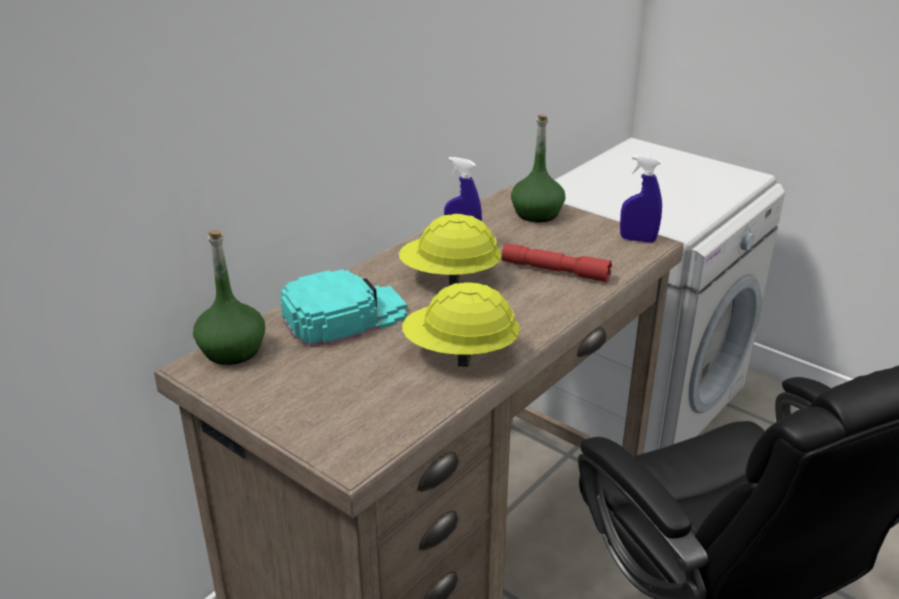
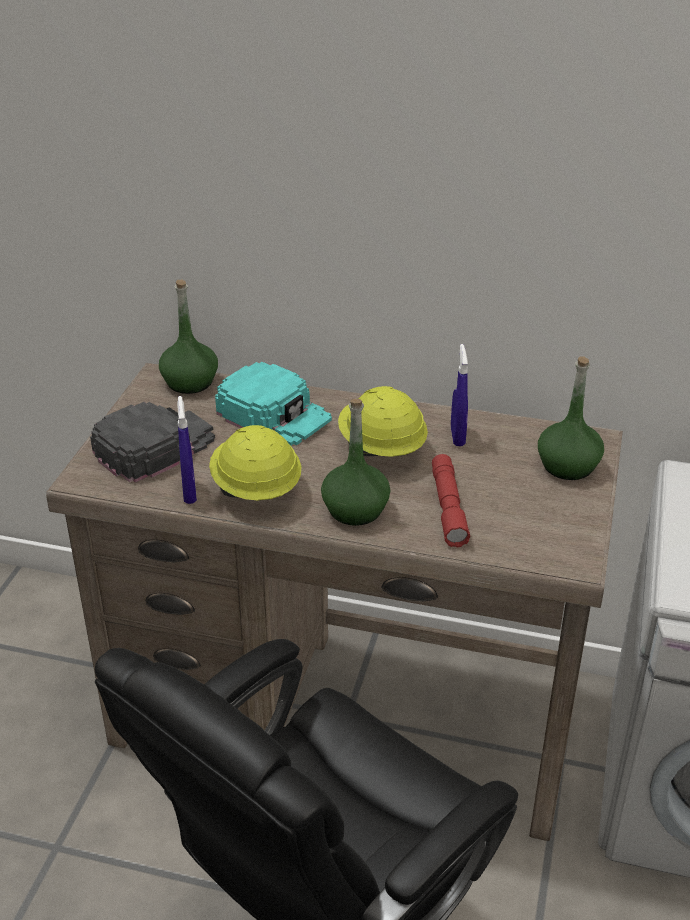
camera: 65 degrees right, 5 degrees up
(331, 398) = (154, 446): none -> black cap
(528, 311) = (355, 510): none -> green bottle
(637, 239) = (574, 550): blue spray bottle -> blue spray bottle (189, 493)

